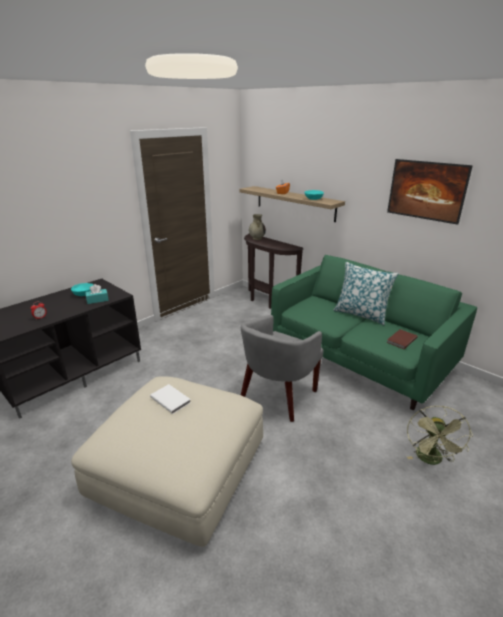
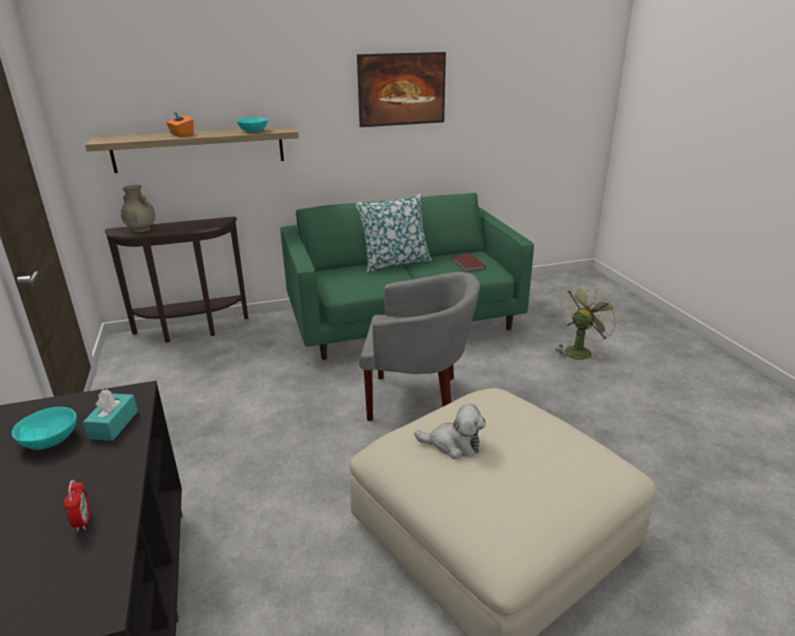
camera: 60 degrees left, 0 degrees up
(171, 399) = (453, 444): white book -> plush toy
(278, 396) = (418, 400): grey armchair -> grey armchair turned 60 degrees counterclockwise
(431, 460) = (579, 350): green fan -> green fan turned 90 degrees counterclockwise

